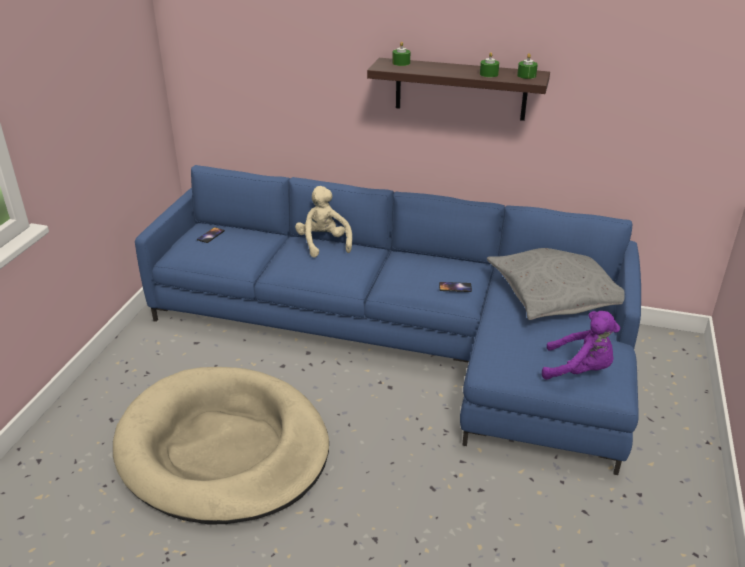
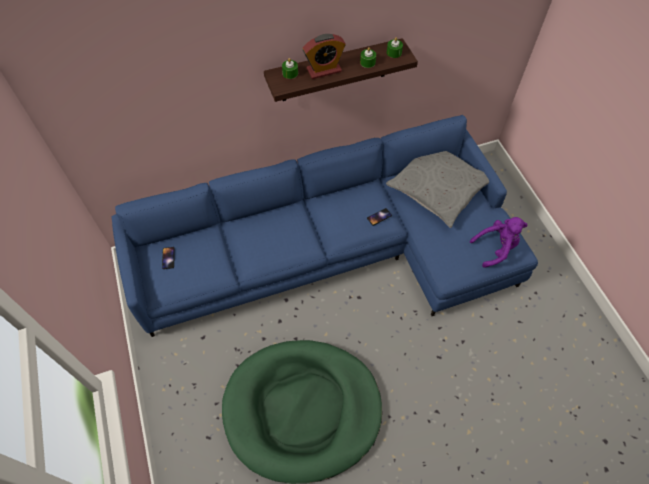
camera: 35 degrees left, 25 degrees up
(223, 449) = (302, 410): beige dog bed -> green dog bed
(323, 243) = (259, 221): beige plush toy -> none
(437, 68) = (324, 70): none -> alarm clock

